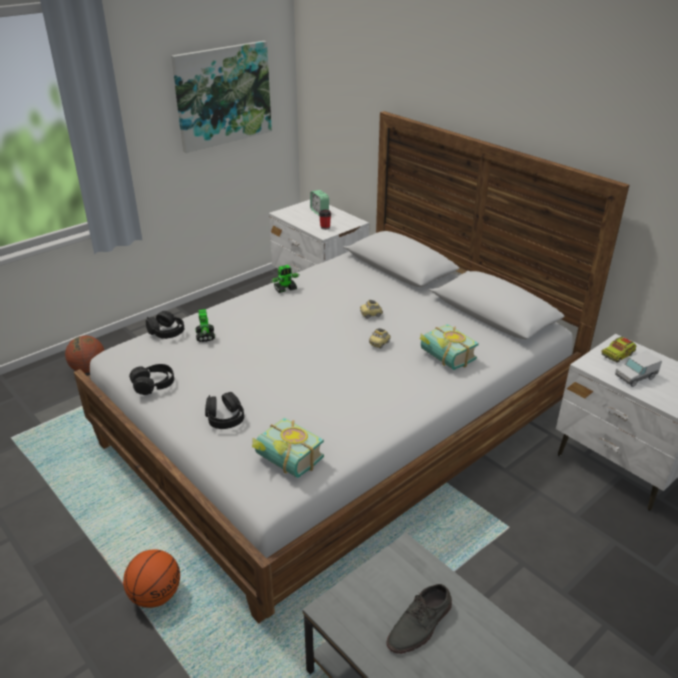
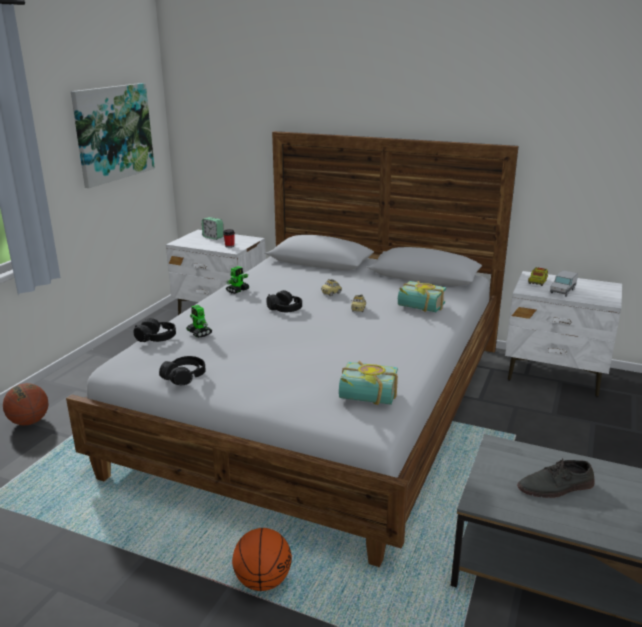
camera: 25 degrees left, 10 degrees down
(225, 418) = (280, 384): black headphones -> black headphones (285, 309)
(420, 625) = (556, 487): grey shoe -> grey shoe turned 60 degrees clockwise

